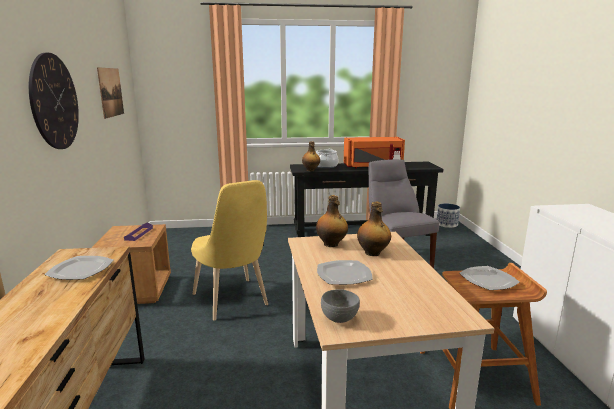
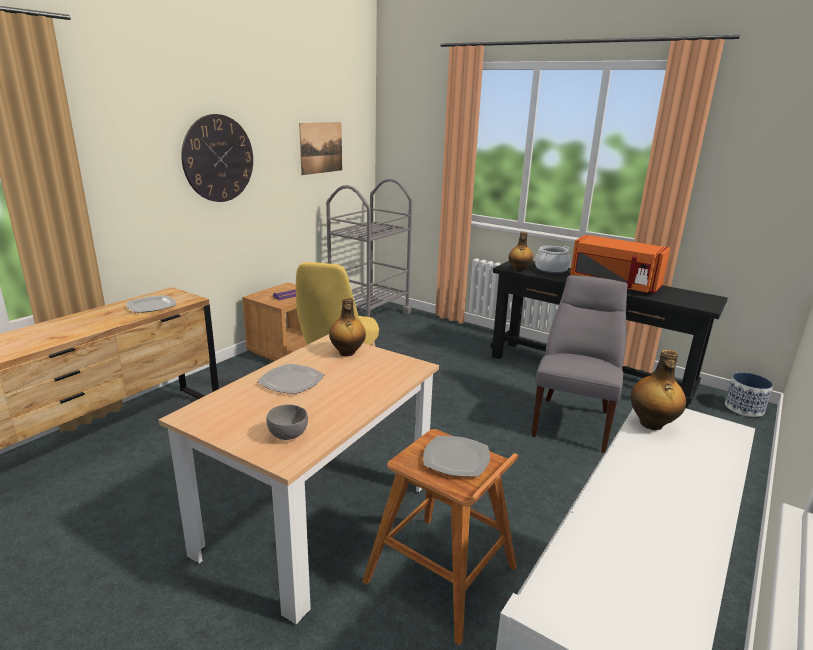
camera: 40 degrees right, 5 degrees up
(169, 242) = (369, 316): none -> grey cart
(339, 319) = (206, 409): grey bowl -> grey bowl (287, 435)
(373, 253) = (360, 375): bottle -> bottle (651, 424)

